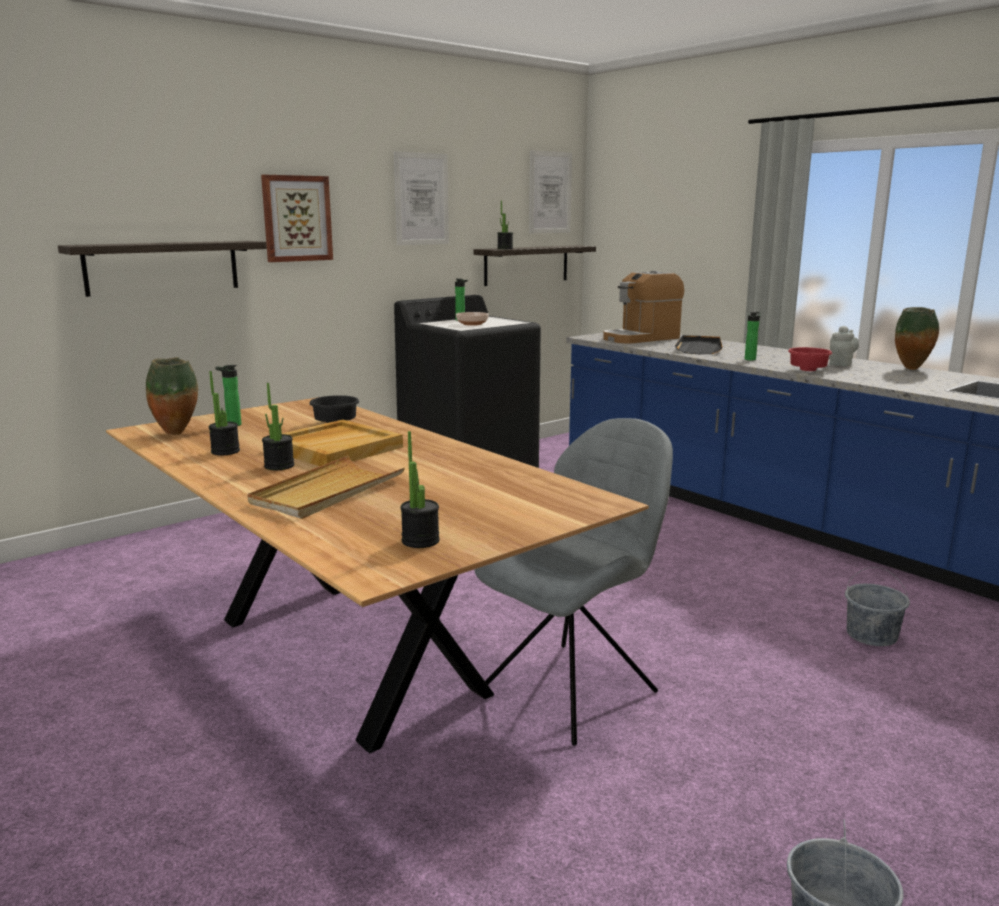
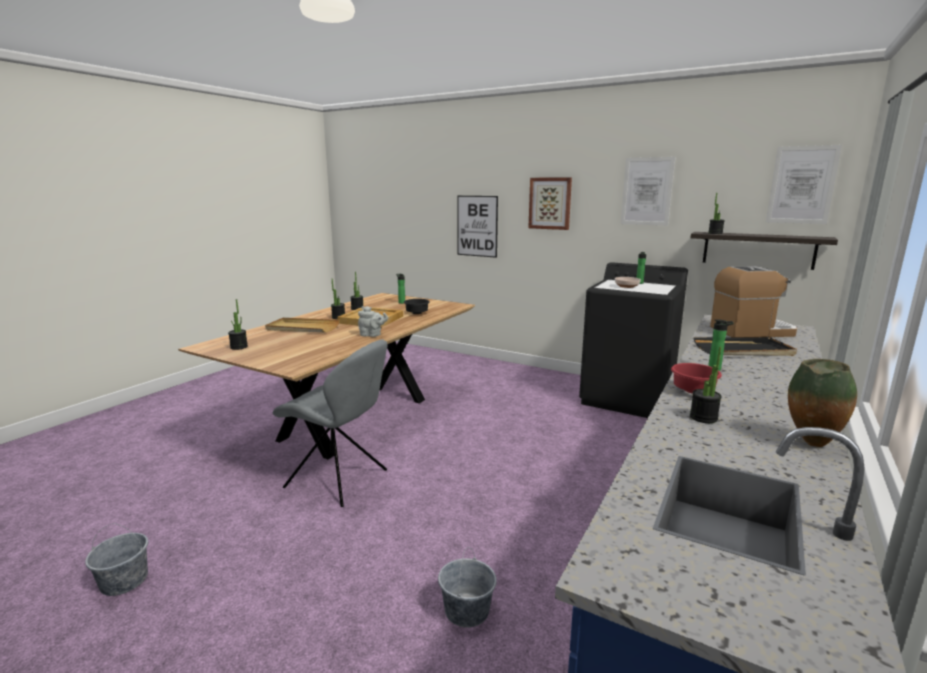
camera: 70 degrees right, 0 degrees up
(163, 267) = (477, 226): shelf -> picture
(177, 434) = (381, 299): vase -> none
(641, 338) = (751, 331): coffee machine -> coffee machine turned 135 degrees clockwise
(841, 364) = (769, 406): grey teapot -> grey teapot (372, 335)
(868, 377) = (703, 418): none -> potted plant

